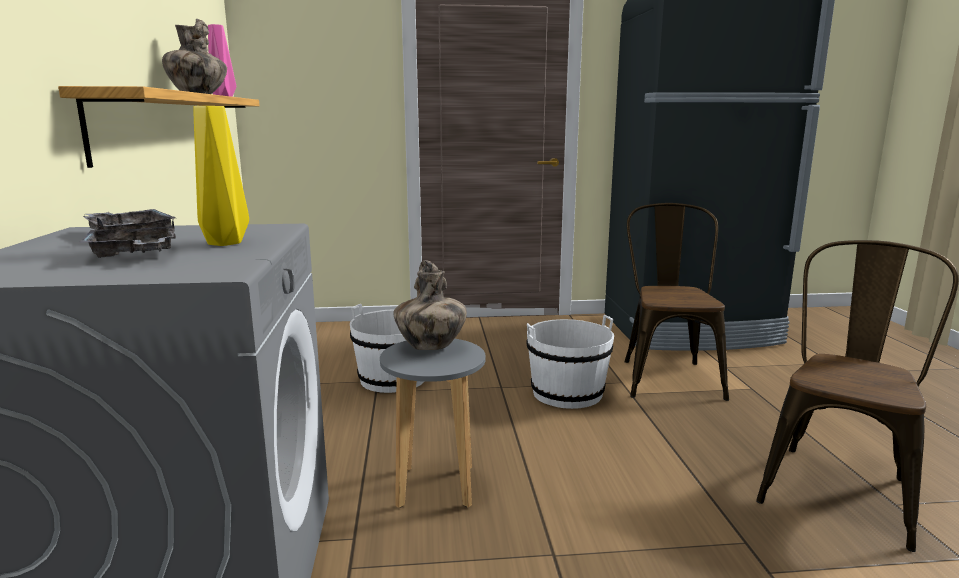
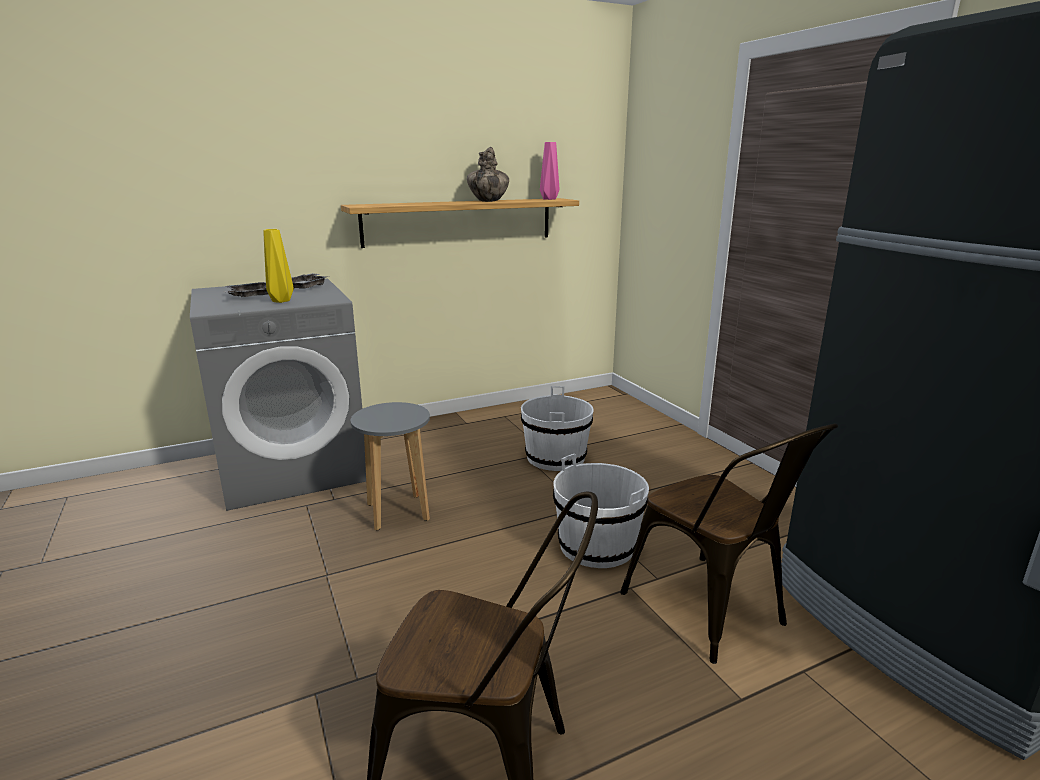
camera: 70 degrees right, 5 degrees up
(430, 347) = (404, 413): vase -> none
(667, 375) = (713, 613): brown chair -> brown chair turned 75 degrees clockwise

